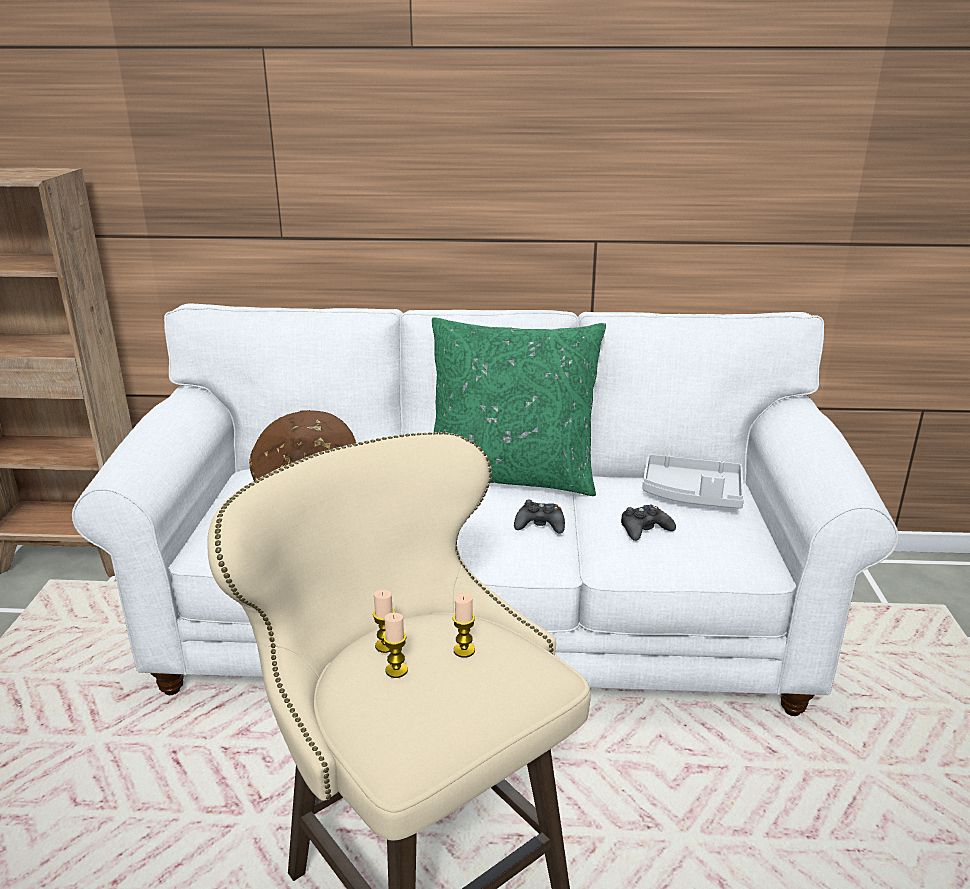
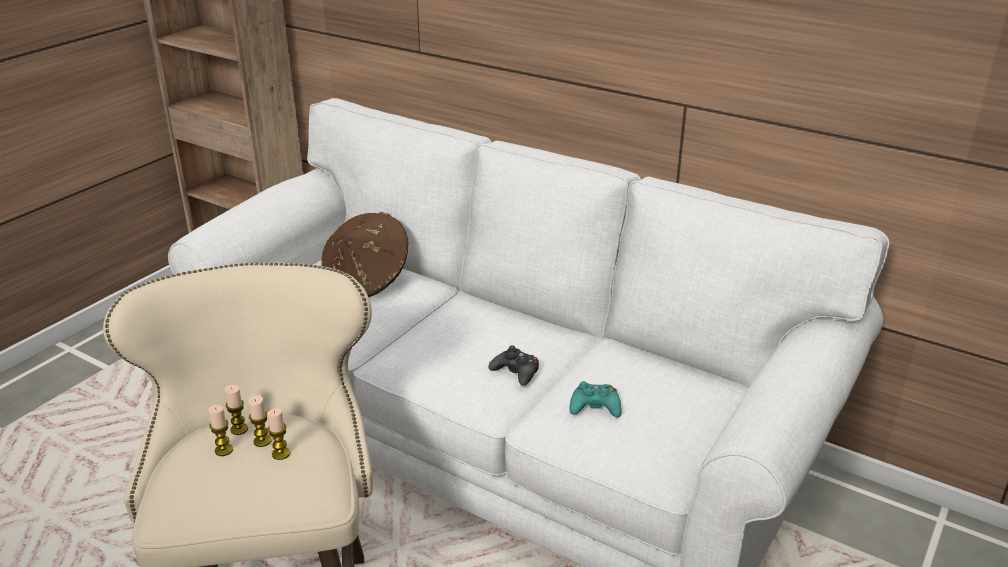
camera: 30 degrees right, 5 degrees up
(428, 646) = (262, 441): none -> candle
(511, 477) = (541, 319): green pillow -> none
(644, 529) = (595, 407): black game controller -> turquoise game controller
(692, 494) = (680, 388): grey tray -> none

